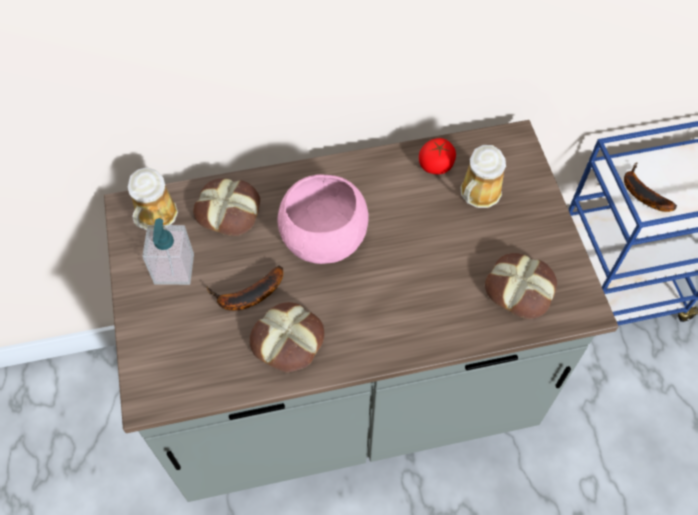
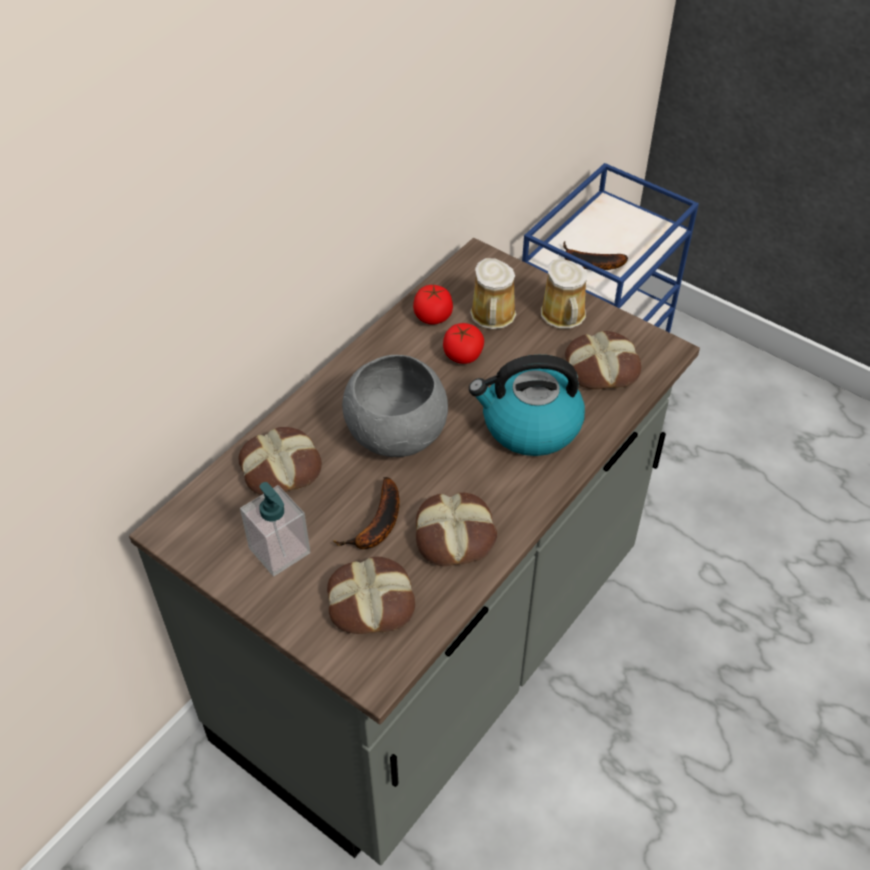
camera: 40 degrees left, 10 degrees down
(155, 217) = (209, 520): mug -> mug (564, 316)
(193, 346) = (371, 601): none -> bread
(325, 238) = (397, 432): pink bowl -> grey bowl
(419, 297) = (529, 426): none -> kettle
(427, 209) = (462, 354): none -> tomato

